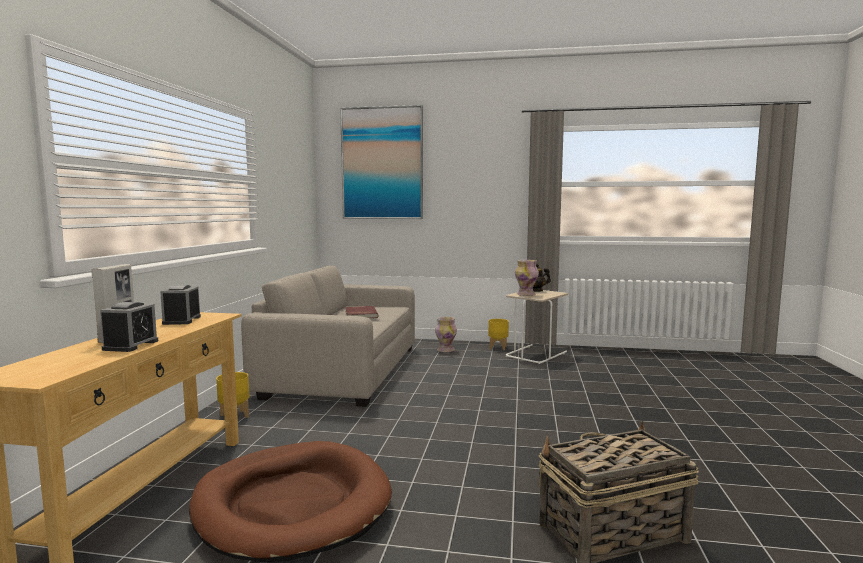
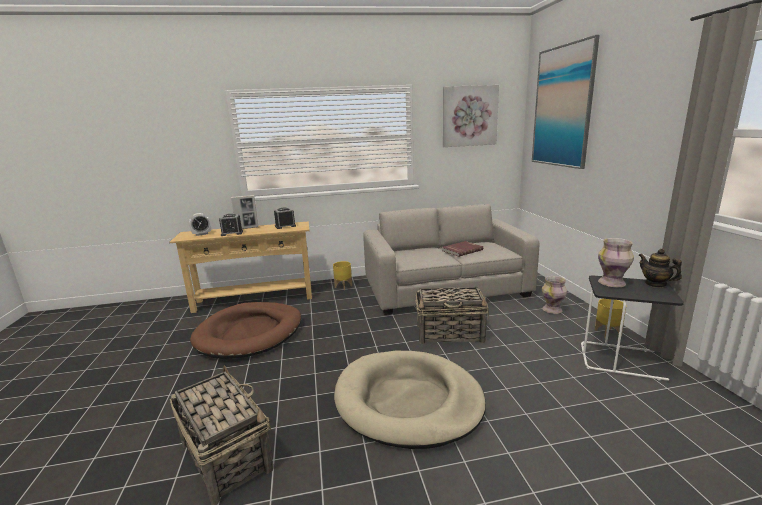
camera: 70 degrees right, 10 degrees up
(59, 364) = (202, 234): none -> alarm clock
(288, 163) = (469, 116): none -> picture
(446, 388) = (450, 333): none -> basket
(535, 354) = (621, 360): beige side table -> black side table
(550, 424) = (408, 401): none -> beige dog bed

